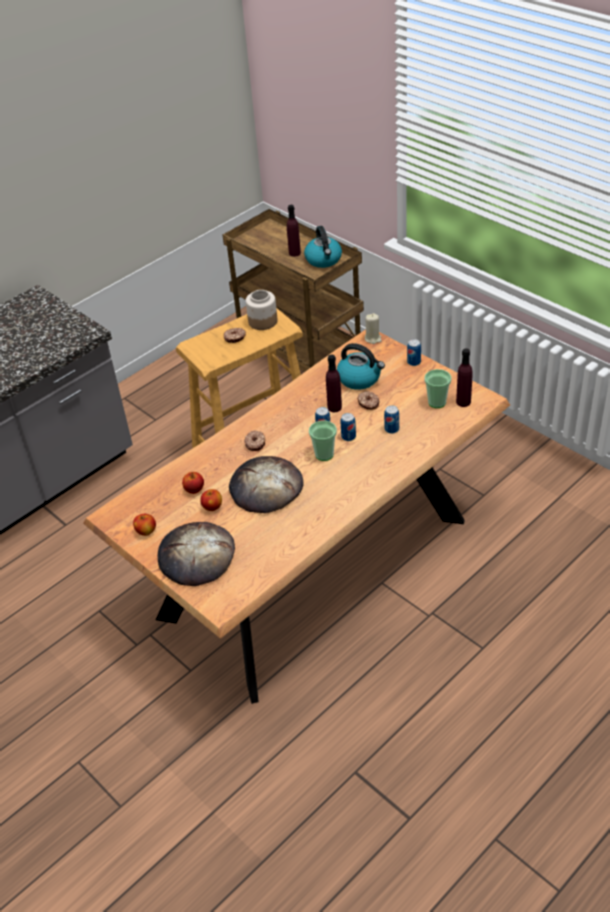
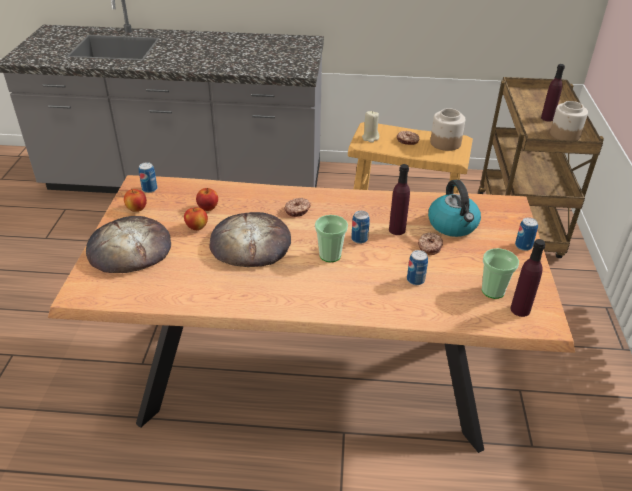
camera: 45 degrees right, 5 degrees down
(324, 260) = (565, 134): kettle -> jar
(348, 437) = (370, 258): can -> can (149, 189)
(373, 338) = (514, 206): beige candle -> beige candle (370, 138)

